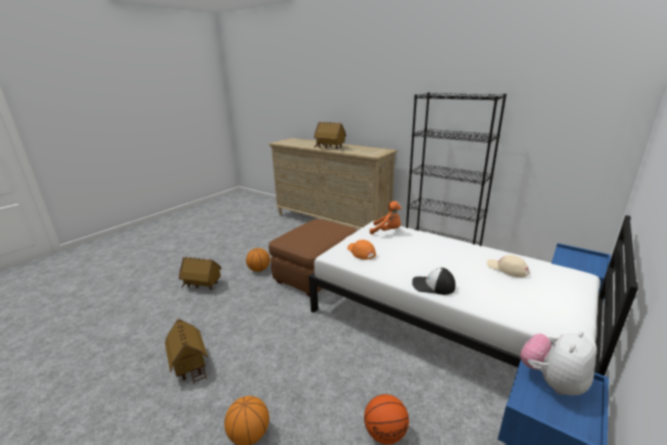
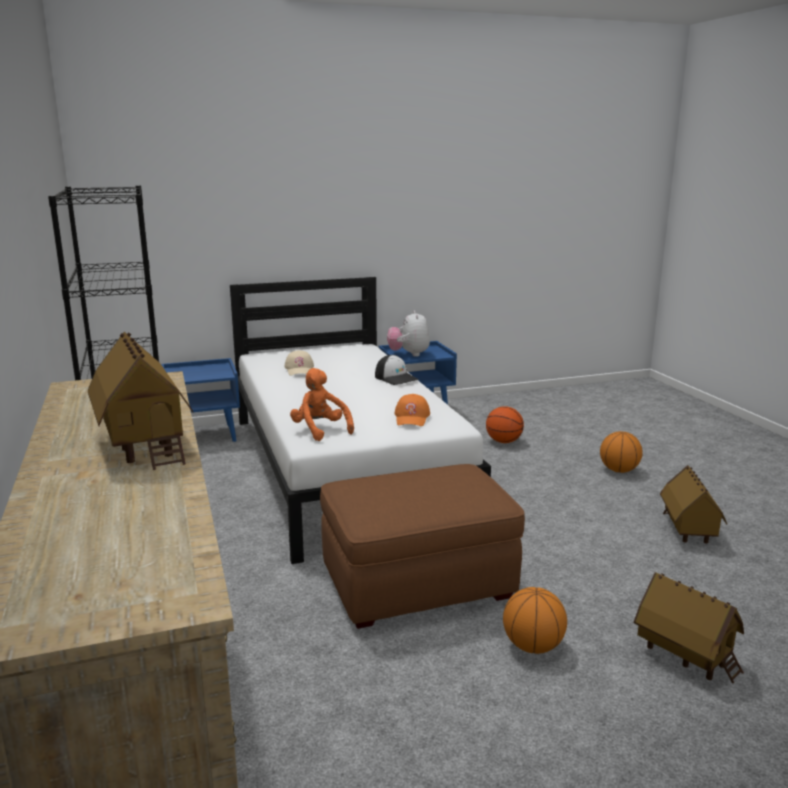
camera: 145 degrees left, 5 degrees down
(552, 381) = (409, 354): plush toy -> plush toy turned 90 degrees clockwise

